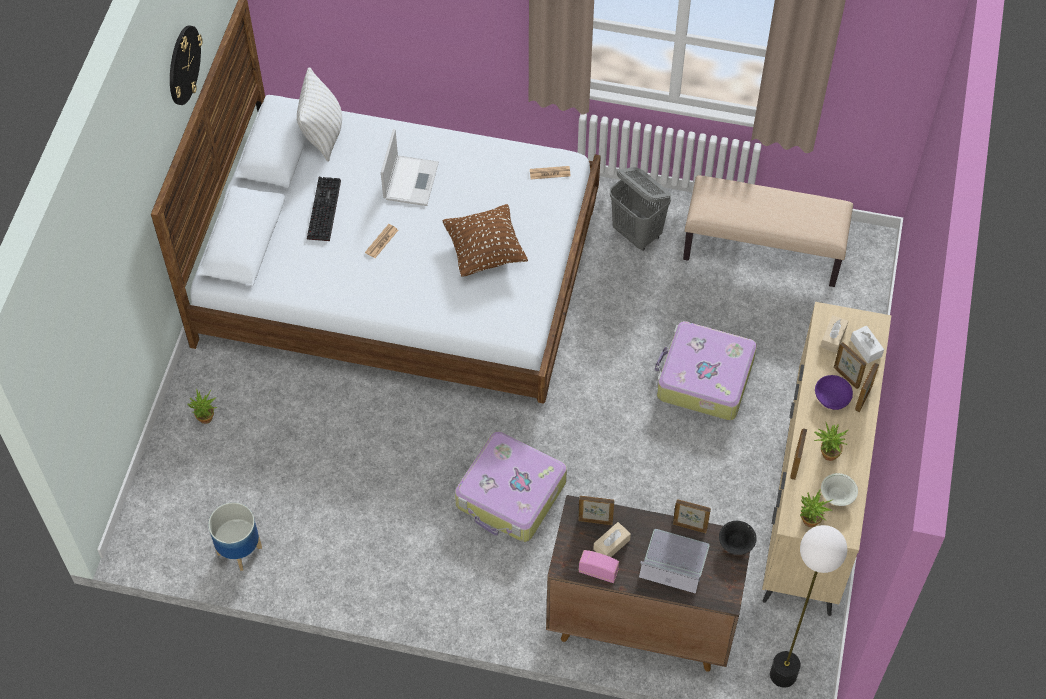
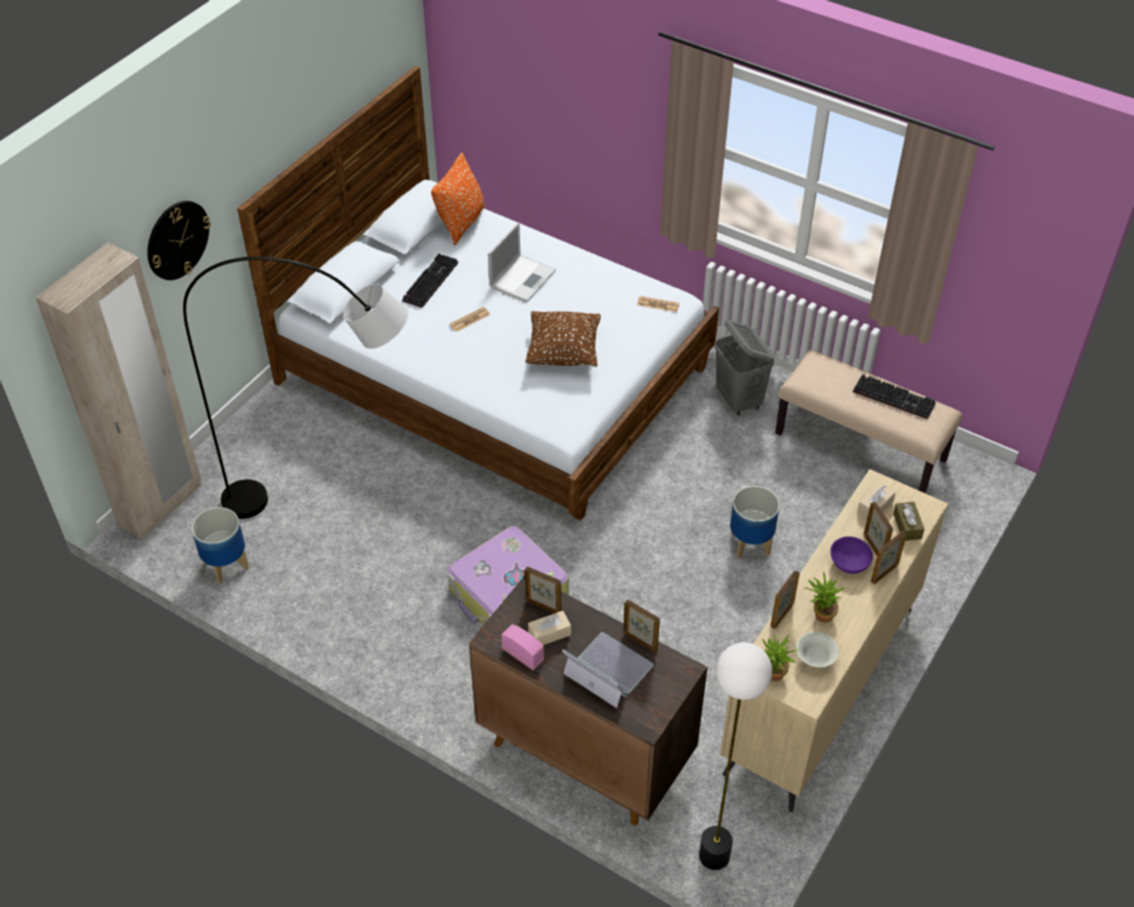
camera: 20 degrees right, 10 degrees down
(145, 510) = (161, 505): none -> beige wardrobe
(183, 65) = (320, 89): wall clock -> wall clock (177, 240)
(206, 420) = (256, 446): potted plant -> none
(307, 456) = (331, 502): none -> grey floor lamp
(323, 134) = (461, 223): white pillow -> orange pillow
(703, 379) = (750, 544): suitcase -> planter
(736, 543) = (683, 672): black bowl -> none
(792, 205) = (895, 397): none -> keyboard
(866, 348) = (907, 526): white tissue box -> brown tissue box

